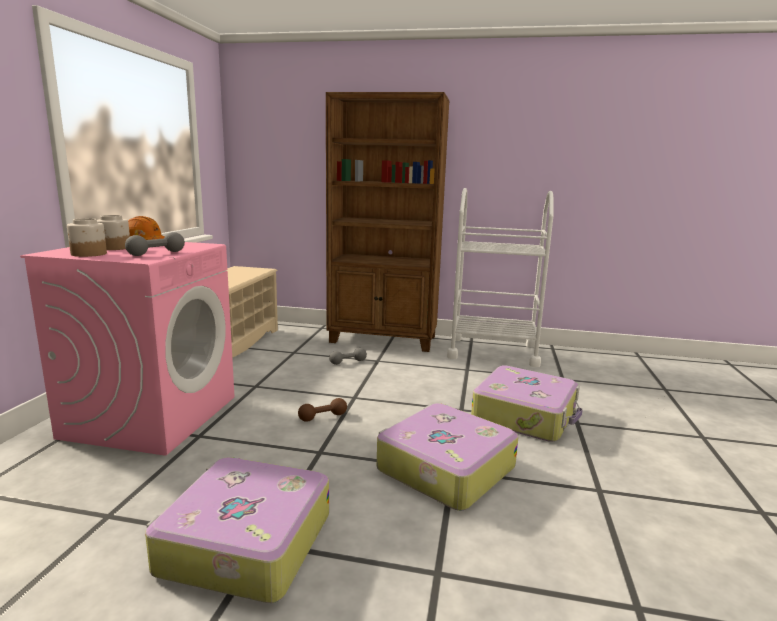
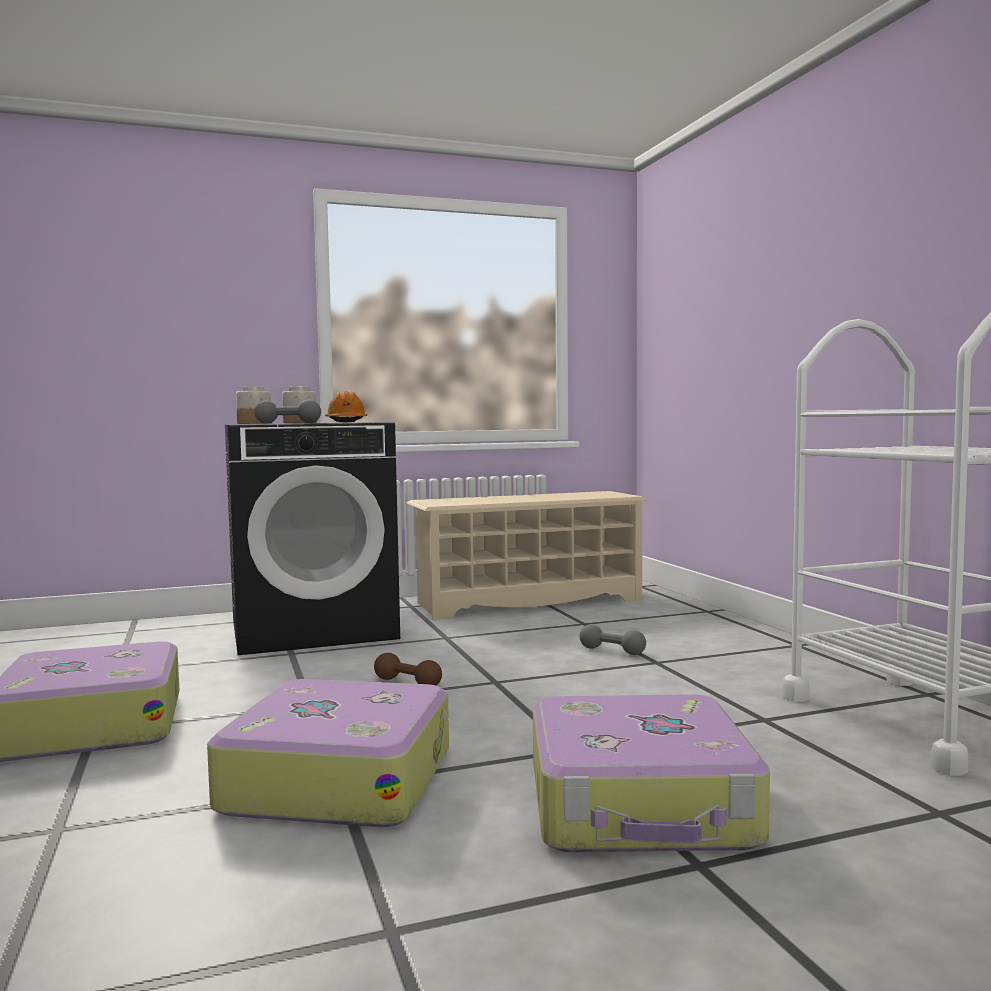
camera: 60 degrees right, 10 degrees down
(152, 416) = (313, 629): pink washing machine -> black washing machine
(384, 340) = (754, 646): brown bookcase -> none

